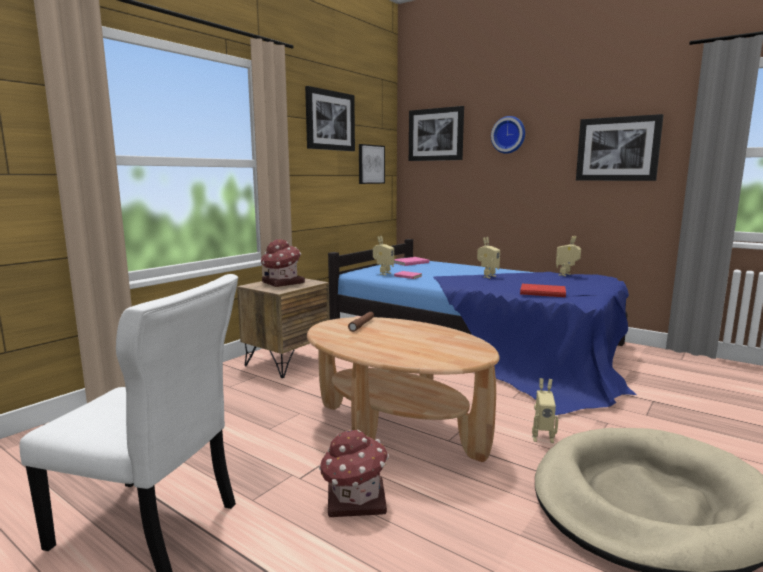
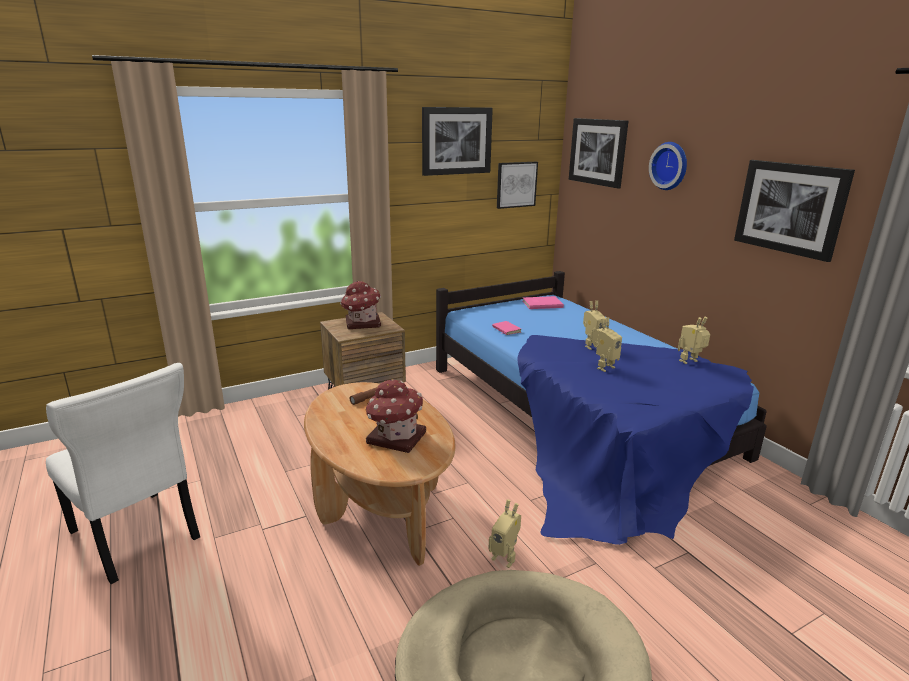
camera: 25 degrees right, 10 degrees up
(354, 500) = (280, 565): toy house -> toy house (395, 438)
(383, 273) = (487, 320): toy robot -> toy robot (603, 367)
(542, 292) = (606, 389): red book -> none

